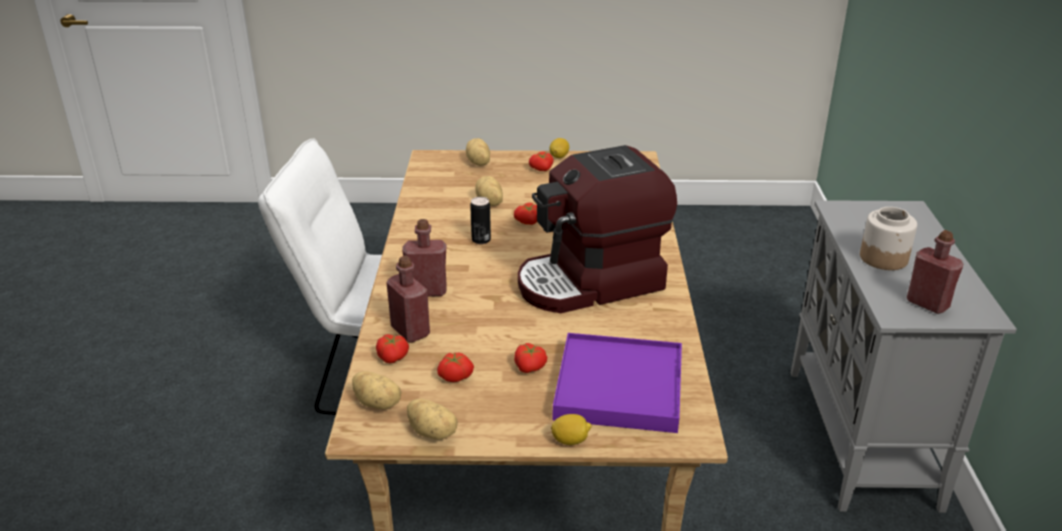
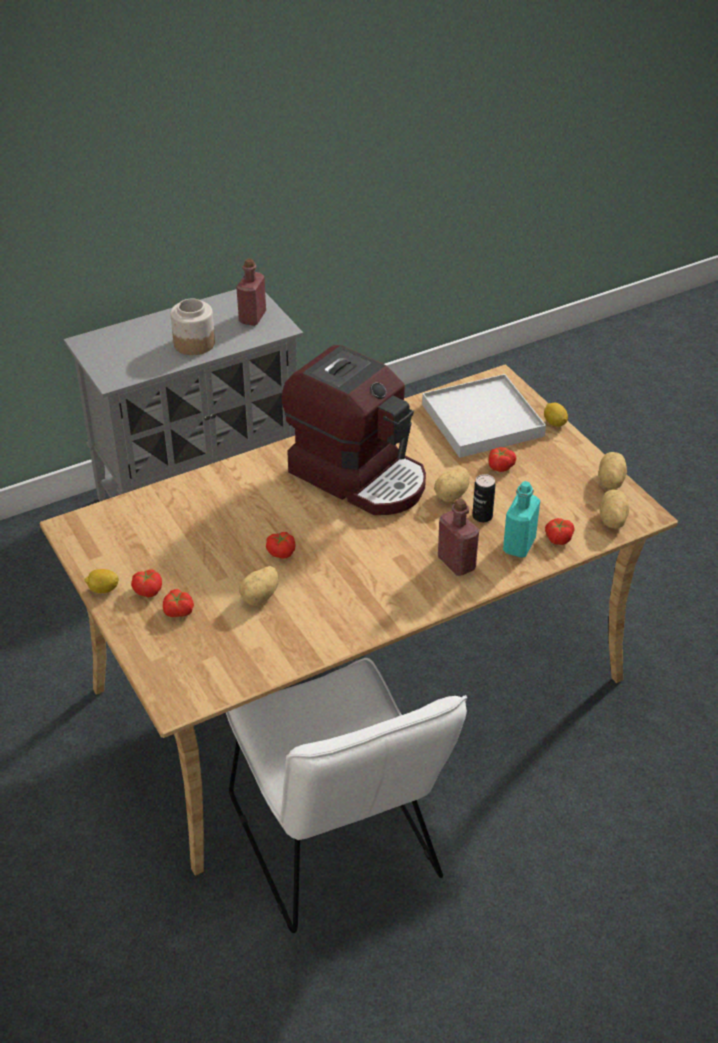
camera: 120 degrees left, 10 degrees up
(410, 331) = (519, 545): red bottle -> turquoise bottle
(455, 375) = (545, 497): tomato -> tomato (178, 612)
(478, 163) = (166, 650): potato -> potato (452, 495)
(481, 240) = (341, 569): can -> can (482, 516)
(618, 387) = (482, 420): purple tray -> white tray

